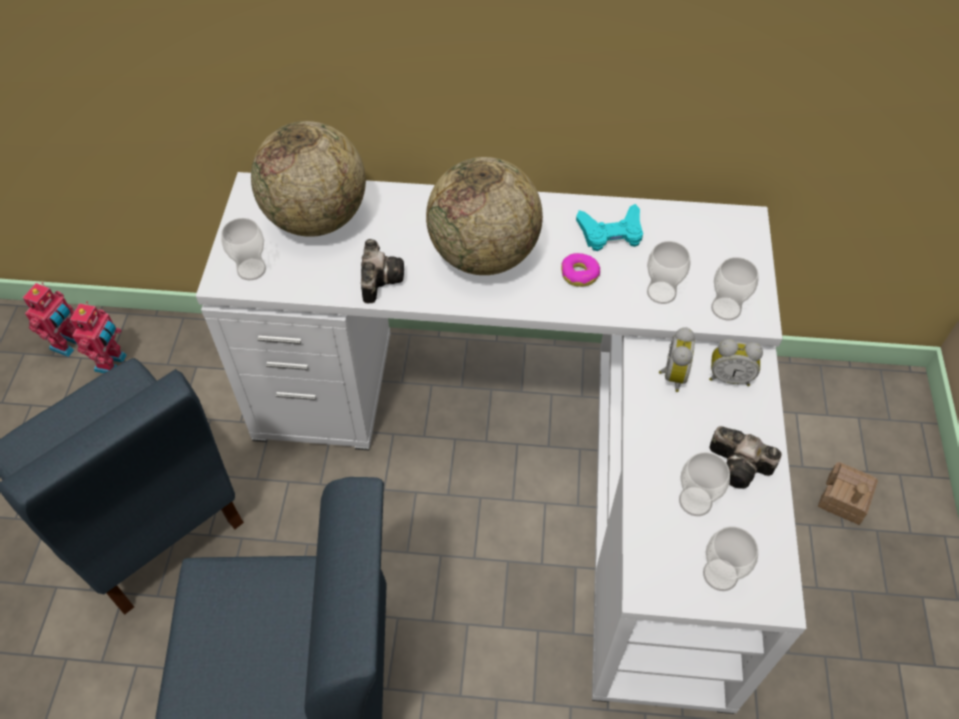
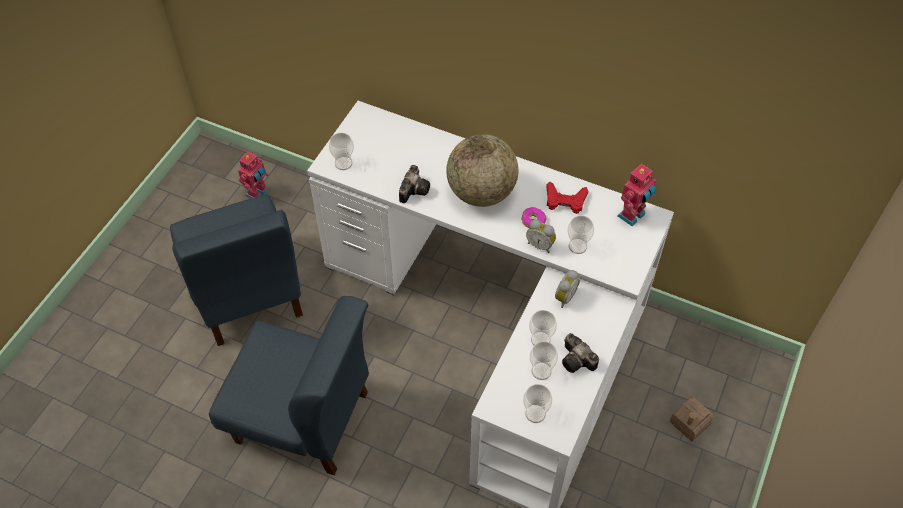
camera: 20 degrees right, 0 degrees up
(69, 344) = (235, 174): toy robot -> toy robot (632, 216)
(317, 218) = (392, 142): globe -> none
(611, 233) = (565, 201): turquoise game controller -> red game controller
(726, 309) = (612, 267): cup -> cup (540, 340)
(729, 376) = (598, 308): alarm clock -> alarm clock (540, 245)

